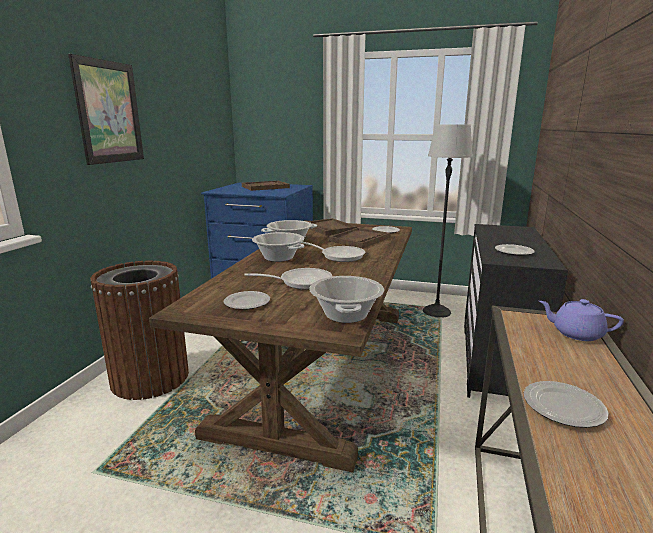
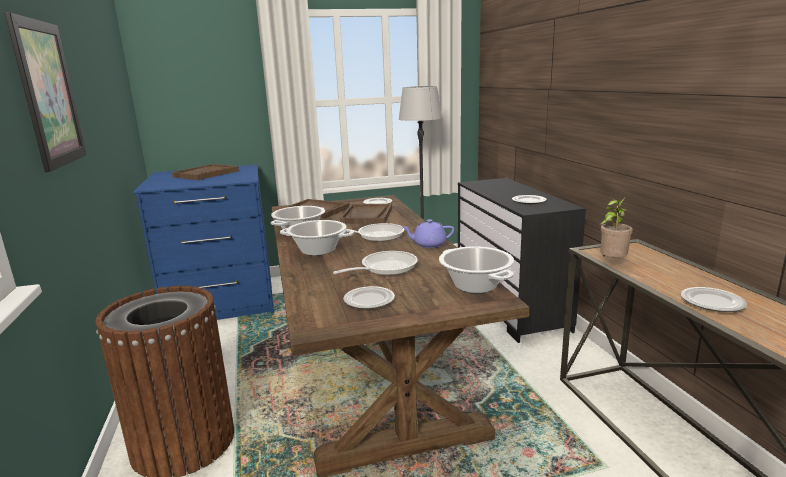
camera: 30 degrees left, 0 degrees up
(513, 331) = (612, 262): none -> potted plant
(576, 333) = (647, 254): purple teapot -> purple teapot (428, 244)

